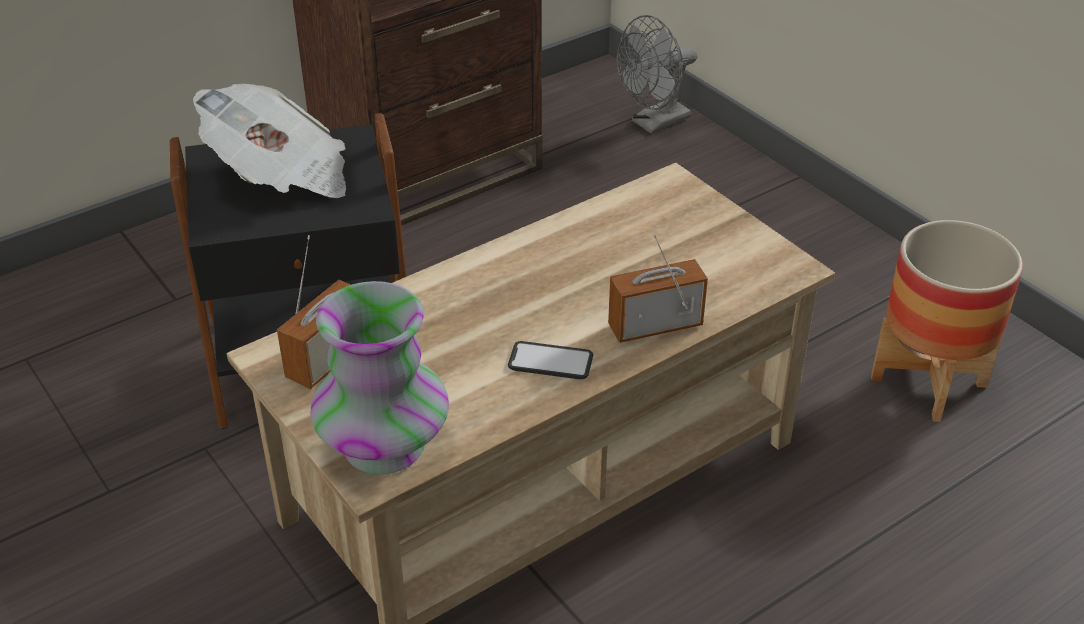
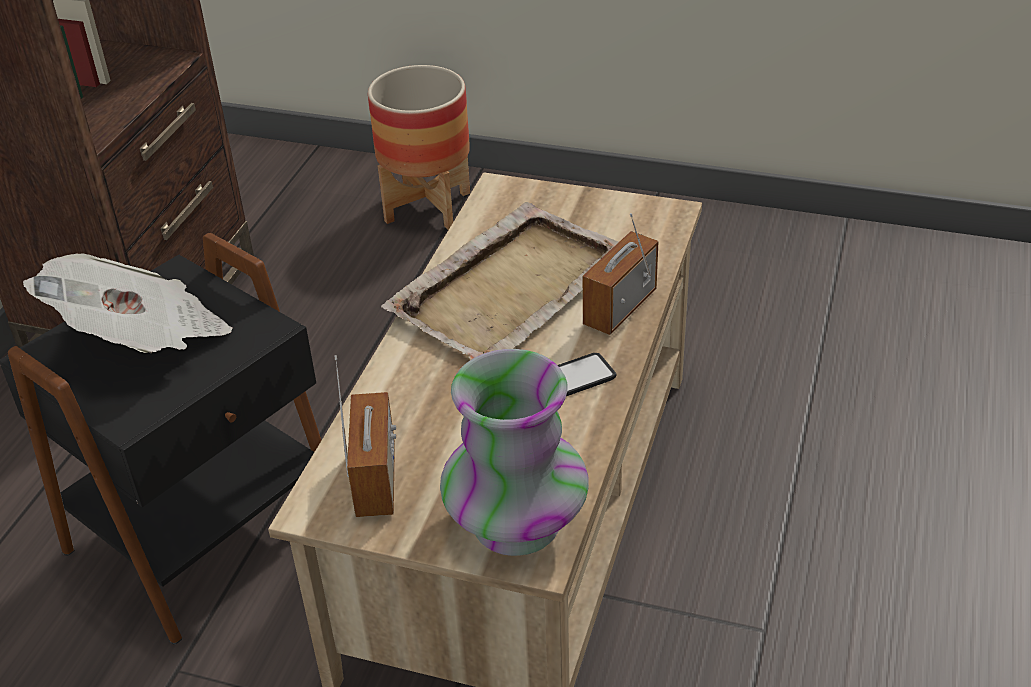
camera: 35 degrees left, 0 degrees up
(589, 265) = (511, 286): none -> beige tray
(654, 123) = (316, 174): grey fan -> none
(929, 381) = (731, 280): planter -> planter (428, 207)

